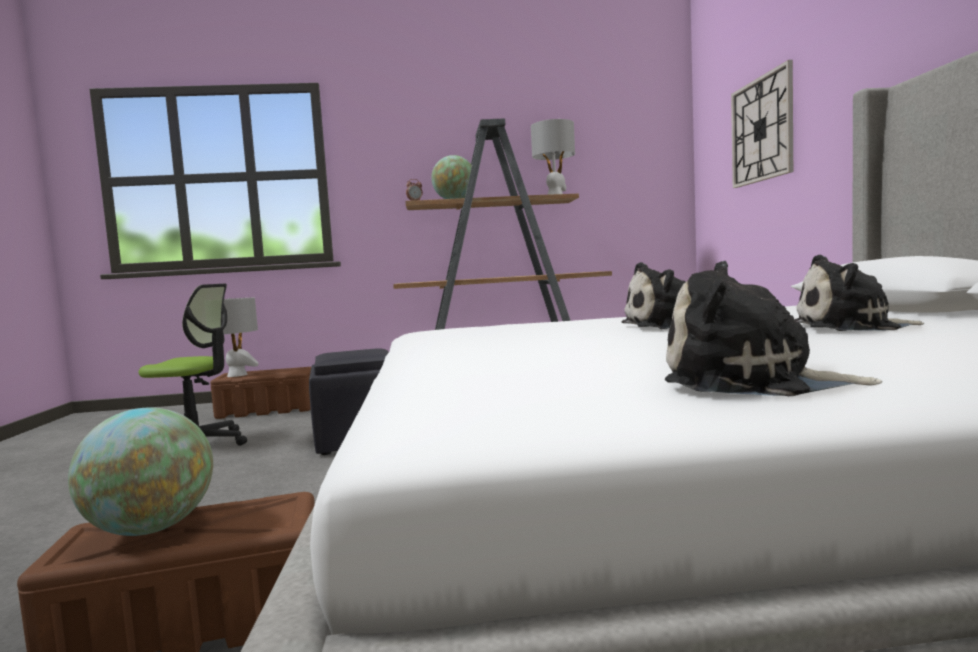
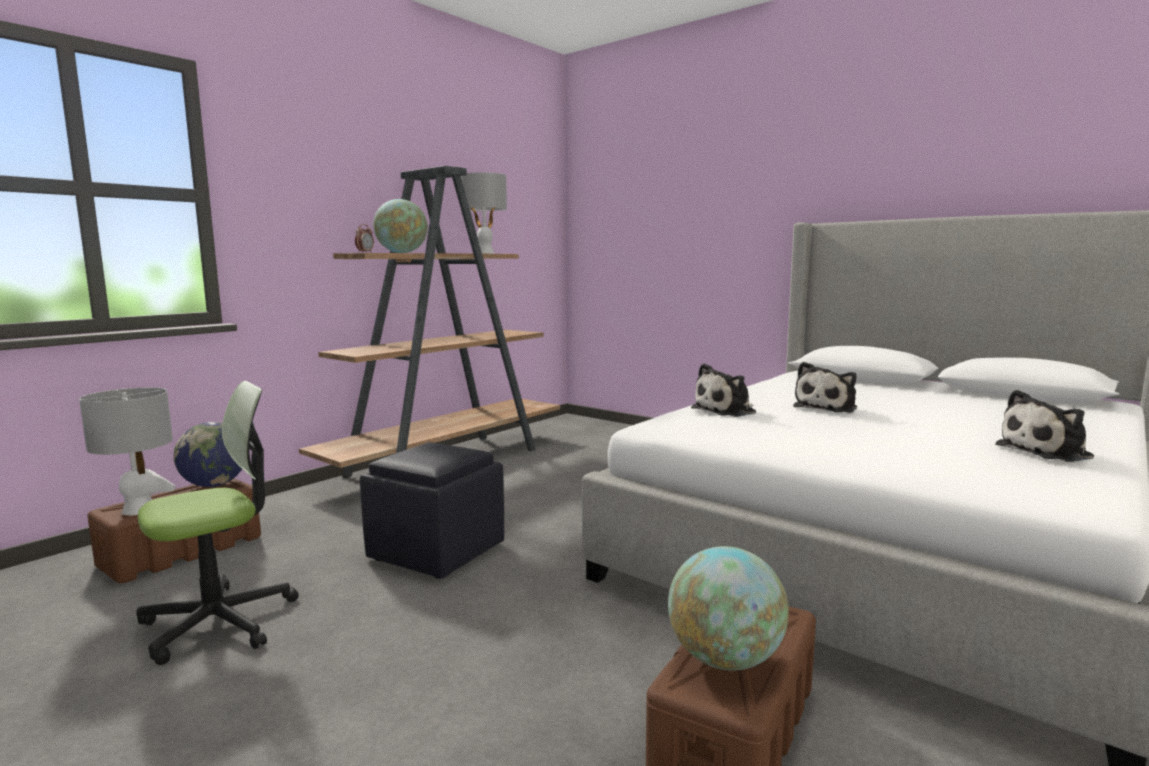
camera: 45 degrees left, 5 degrees up
(293, 369) = (214, 485): none -> globe
(762, 129) = (663, 216): wall clock -> none
(851, 327) = (914, 401): plush toy -> plush toy (727, 411)

